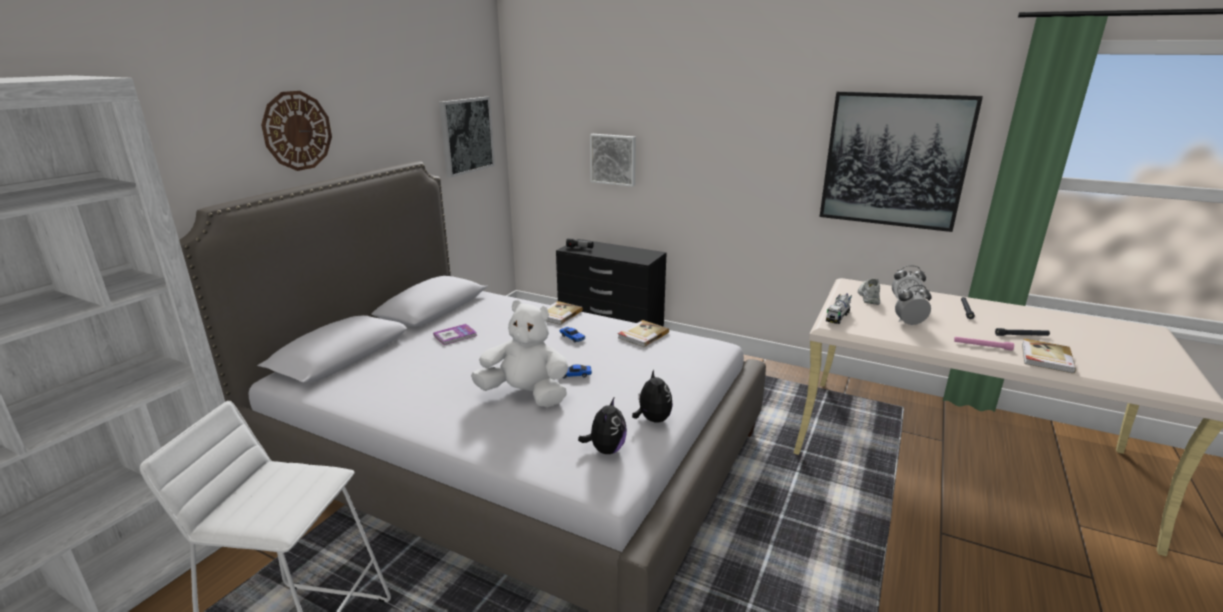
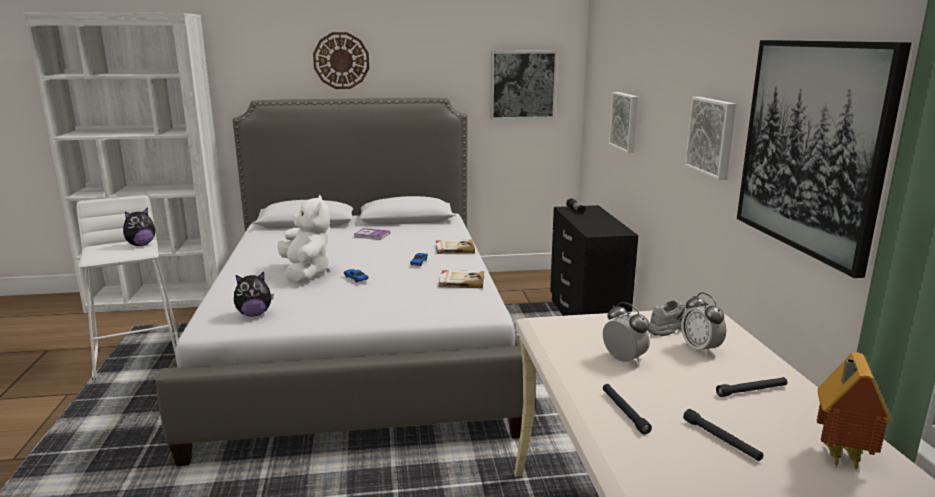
camera: 55 degrees right, 5 degrees down
(652, 419) = (314, 318): plush toy -> plush toy (141, 245)
(769, 162) = (713, 136): none -> picture
(838, 317) = (574, 321): toy truck -> none
(982, 346) = (624, 412): pink flashlight -> black flashlight
(1043, 319) = (839, 457): none -> toy house
(1045, 358) = (657, 463): book -> none

